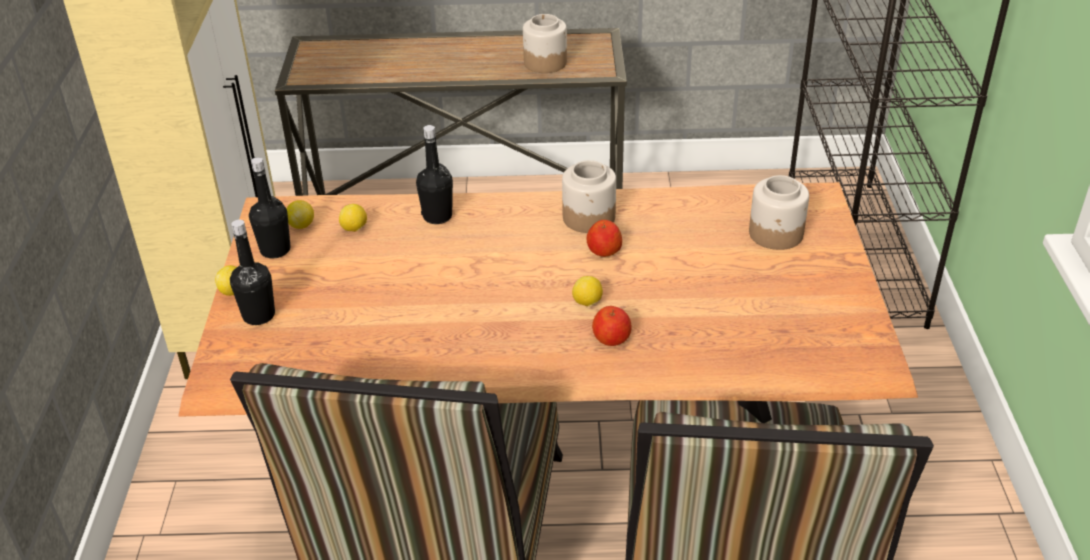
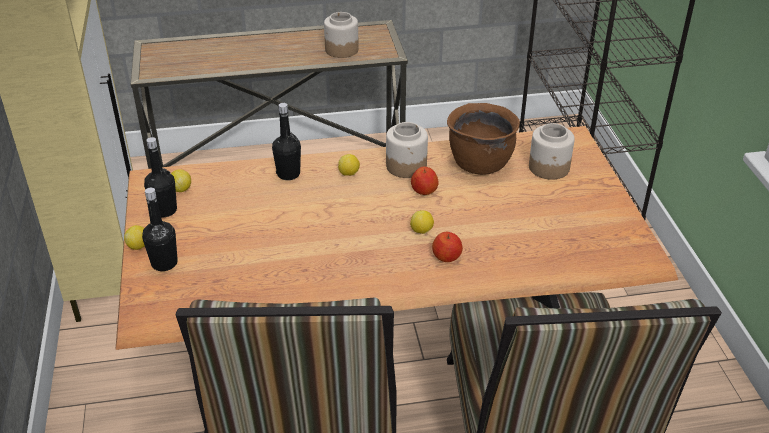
camera: 10 degrees left, 0 degrees up
(354, 229) = (225, 189): lemon -> lemon (349, 174)
(685, 221) = (479, 163): none -> brown cooking pot

